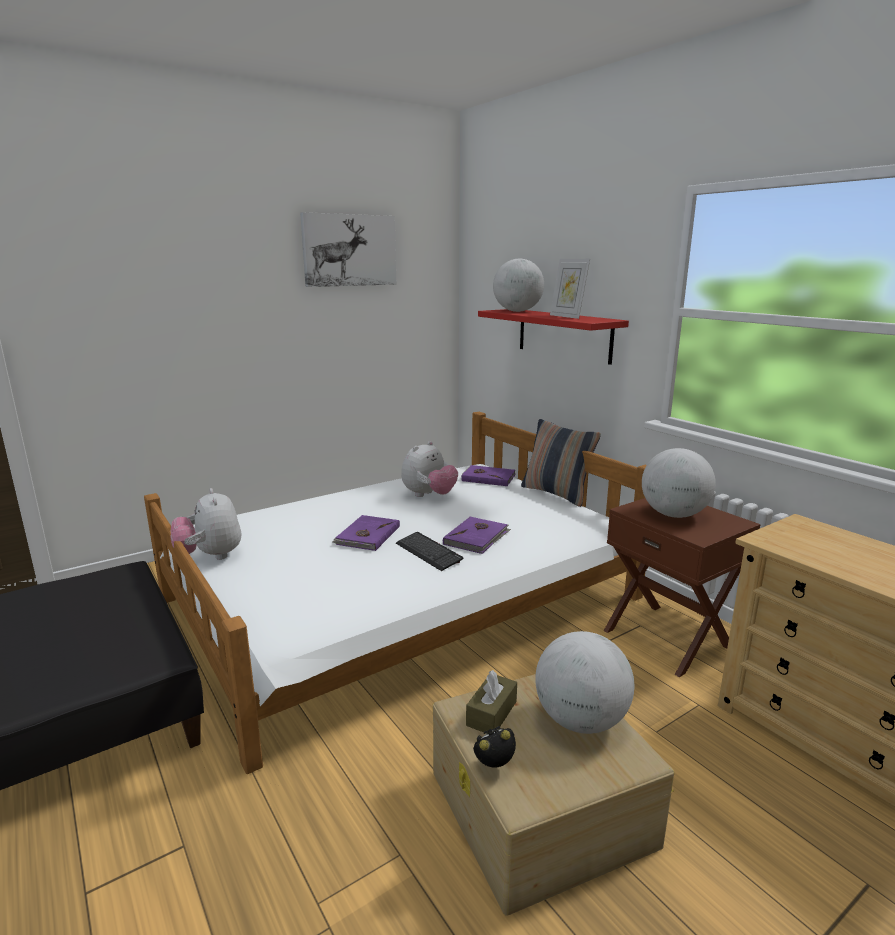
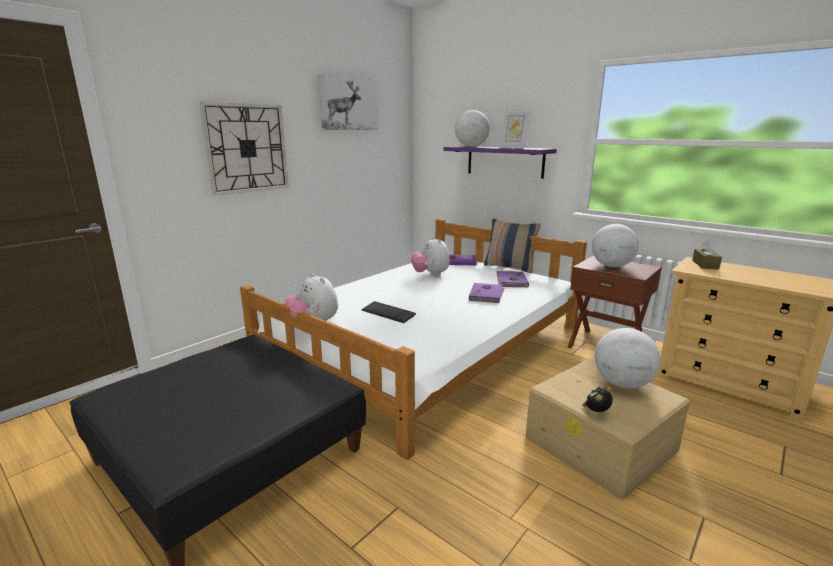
camera: 15 degrees left, 0 degrees up
(189, 313) = (247, 148): none -> wall clock
(367, 535) = (413, 300): purple book -> purple book (511, 281)
(428, 552) = (464, 306): keyboard -> keyboard (388, 313)
(429, 495) = (430, 274): plush toy -> plush toy turned 135 degrees clockwise
(491, 713) = (570, 388): brown tissue box -> brown tissue box (705, 265)
(563, 335) = (504, 161): red shelf -> purple shelf

